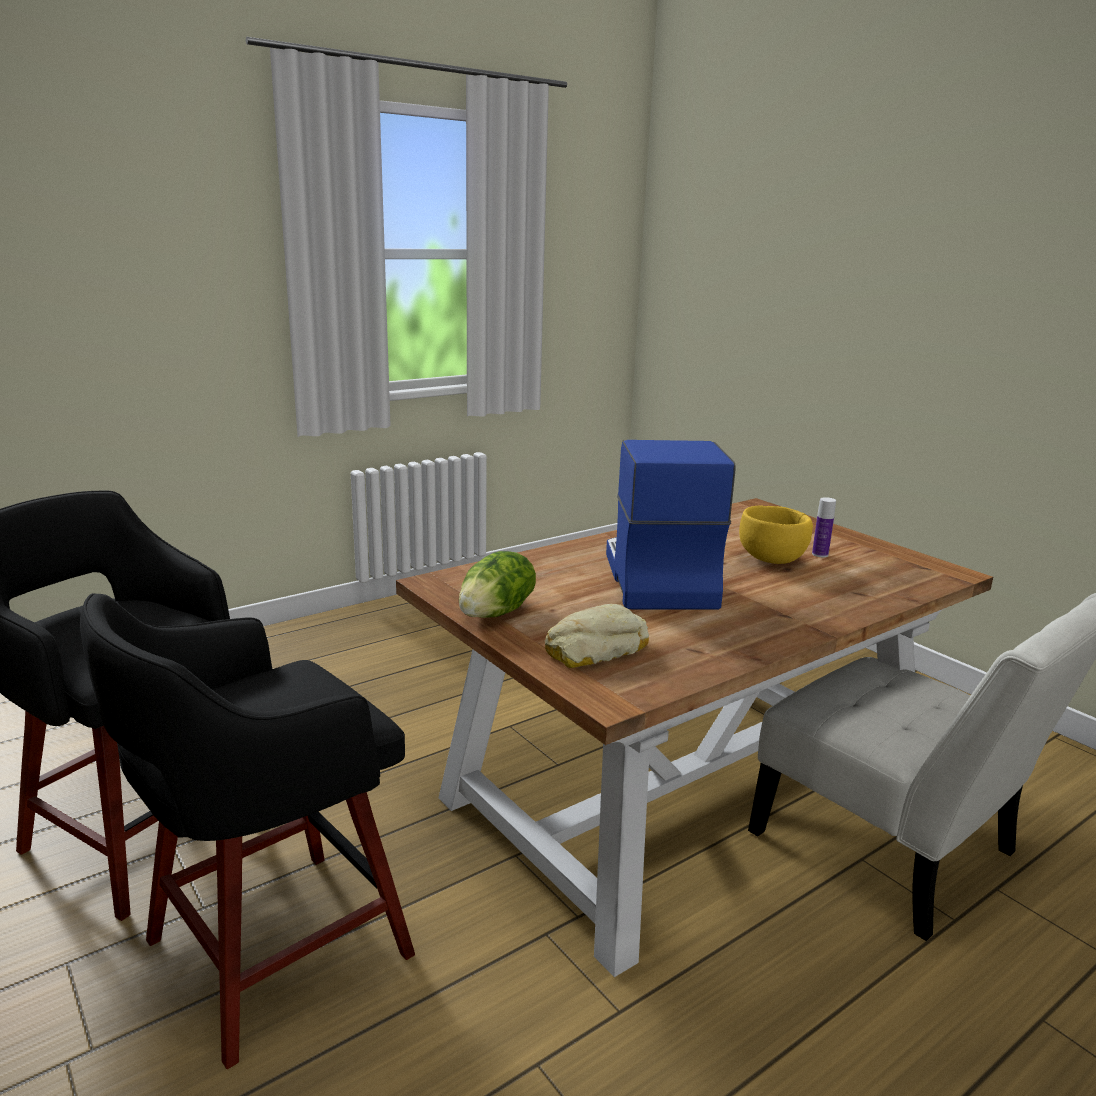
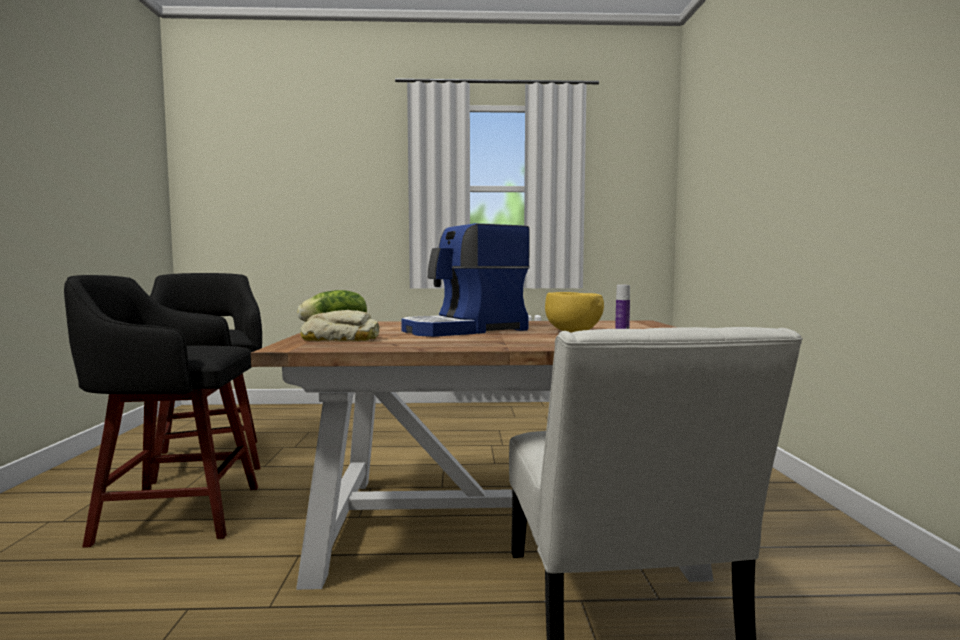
camera: 35 degrees right, 15 degrees down
(656, 579) = (465, 330): coffee machine -> coffee machine turned 150 degrees counterclockwise

